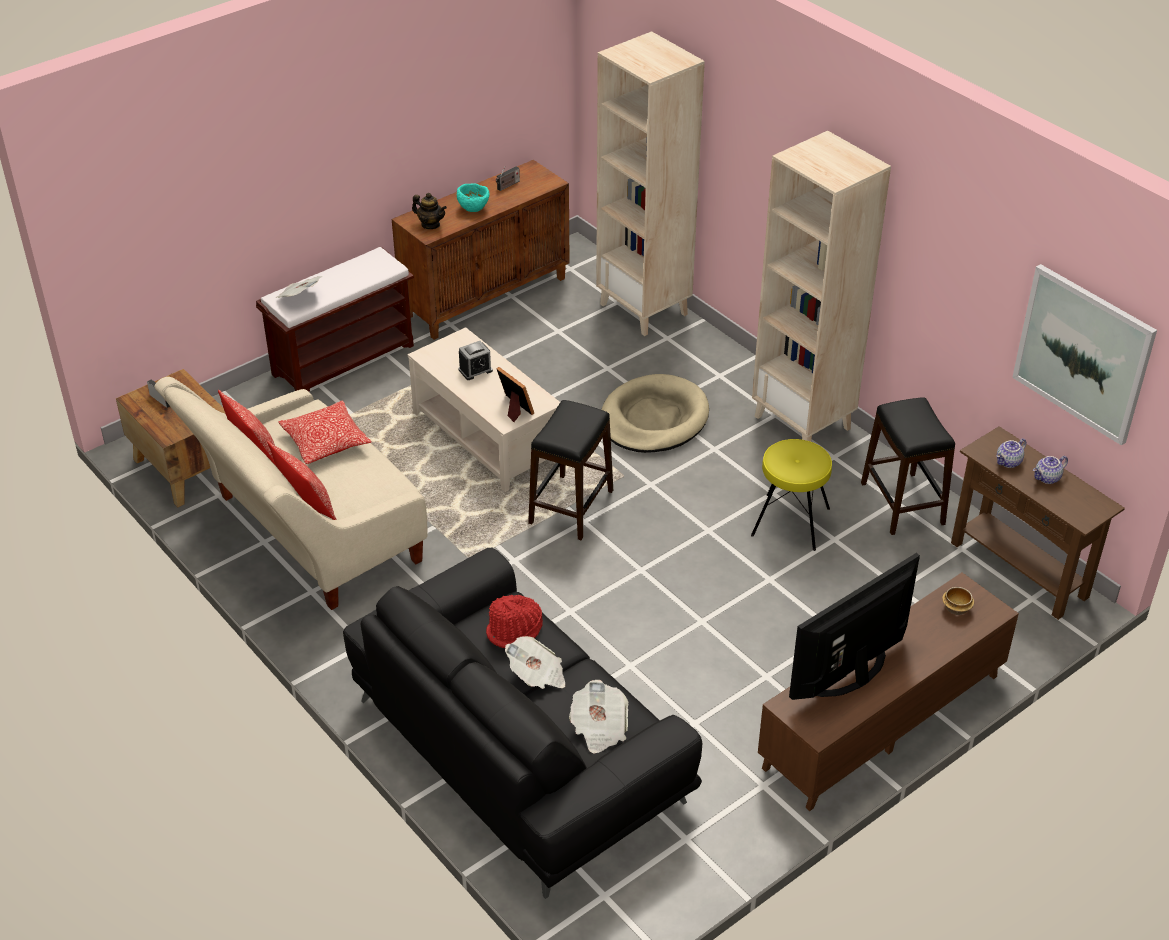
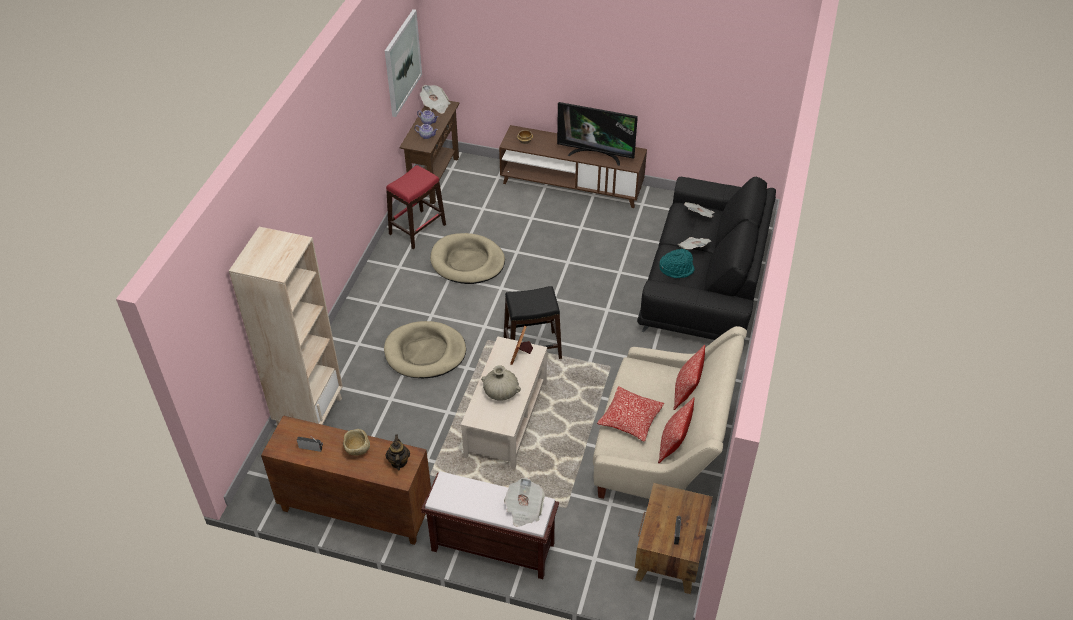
camera: 125 degrees left, 5 degrees up
(473, 208) = (357, 450): turquoise bowl -> beige bowl
(475, 370) = (501, 392): alarm clock -> beige vase
(515, 630) = (676, 269): red hat -> turquoise hat
(790, 522) = (467, 261): yellow stool -> beige dog bed
(803, 422) = (377, 290): beige bookcase -> none
(902, 503) = (417, 229): black stool -> red stool
(1092, 504) = (435, 105): none -> newspaper

